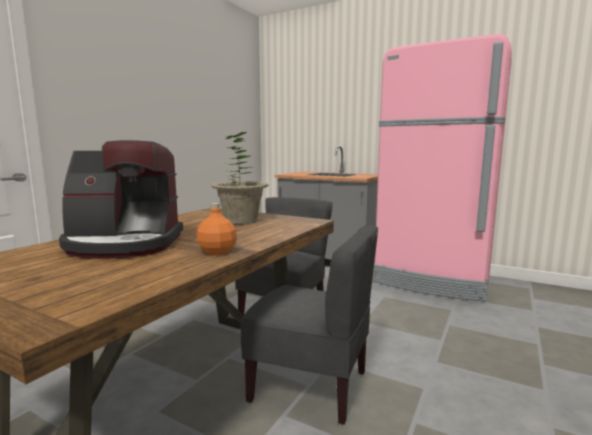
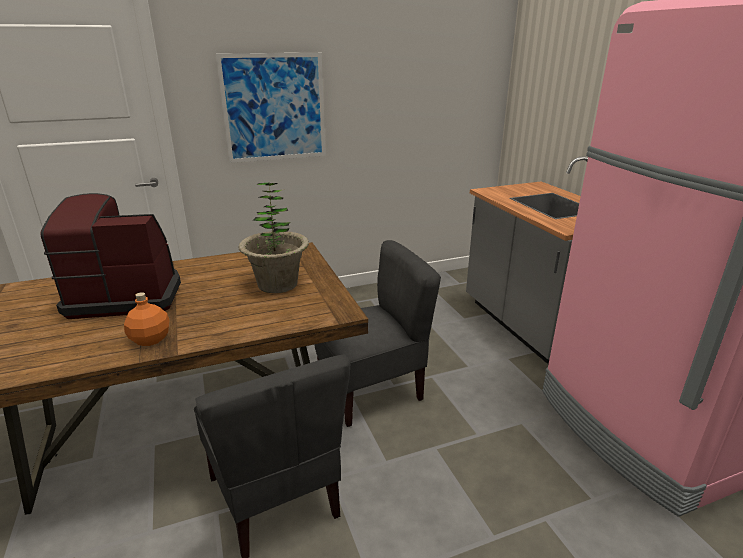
camera: 40 degrees right, 15 degrees up
(124, 244) = (126, 296): coffee machine -> coffee machine turned 135 degrees clockwise
(128, 115) = (274, 108): none -> picture

